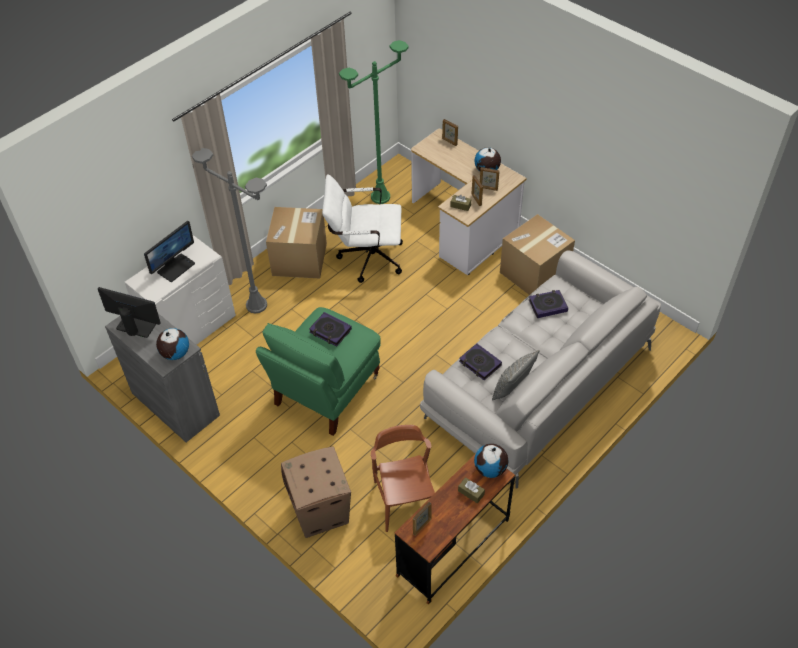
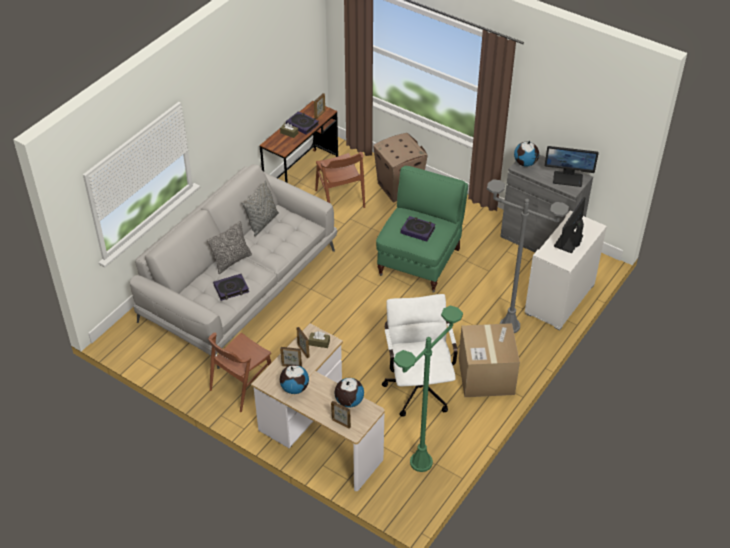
camera: 170 degrees right, 5 degrees down
(365, 257) = (418, 385): white office chair -> white office chair turned 90 degrees counterclockwise
(480, 364) = (289, 237): book -> book (302, 125)
(490, 469) = (276, 146): globe -> globe (349, 401)
(534, 273) = (242, 386): cardboard box -> brown chair
(548, 341) = (231, 261): none -> pillow

